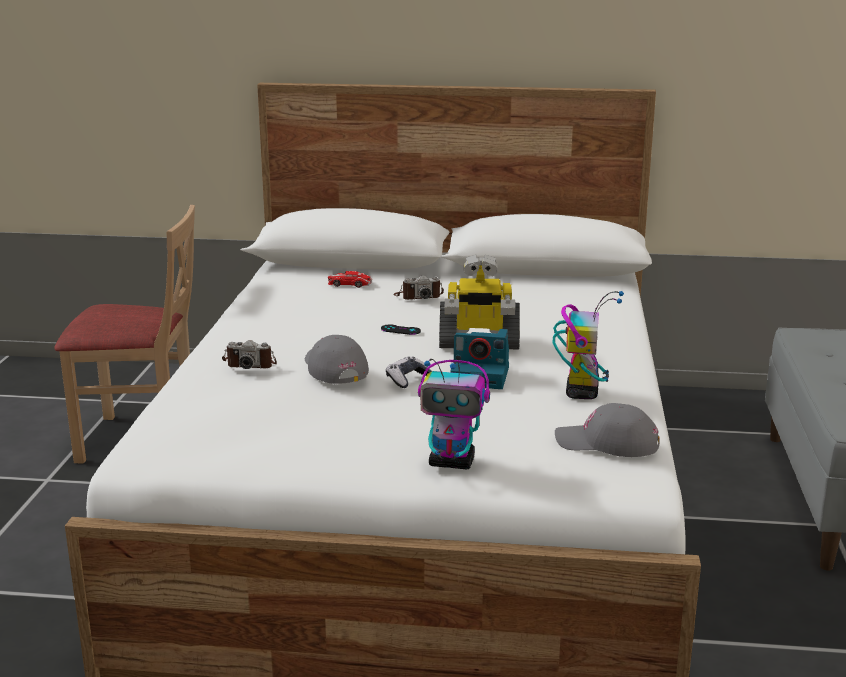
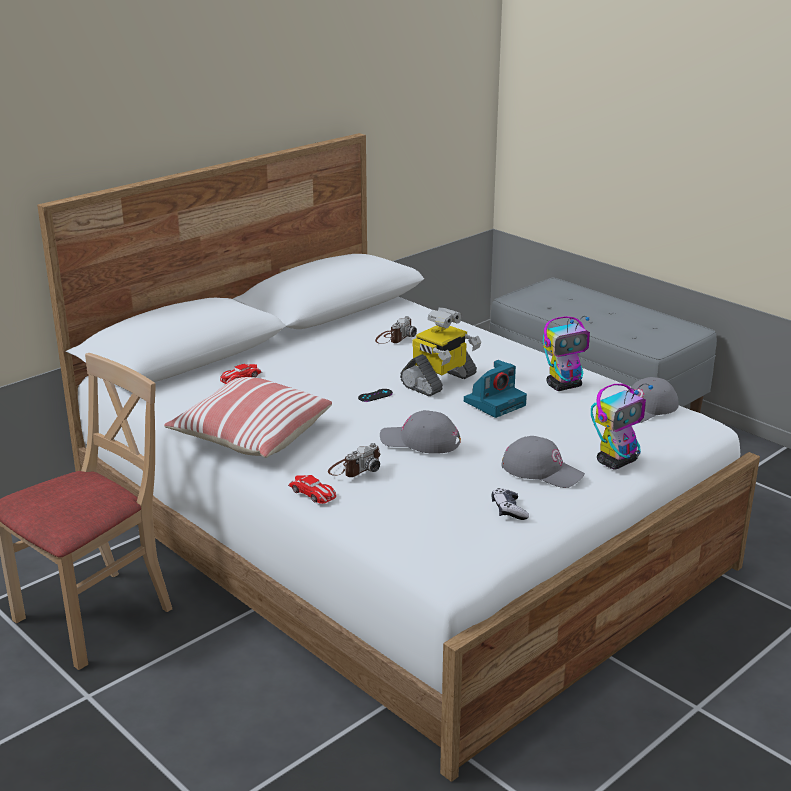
camera: 50 degrees left, 5 degrees up
(192, 366) = (313, 493): none -> toy car
(256, 319) = (250, 436): none -> pillow
(373, 435) = (542, 471): none -> grey cap
(407, 379) = (466, 426): game controller -> game controller (508, 510)
(418, 296) = (313, 366): camera -> camera (394, 338)
(581, 392) = (564, 386): toy robot -> toy robot turned 105 degrees clockwise

